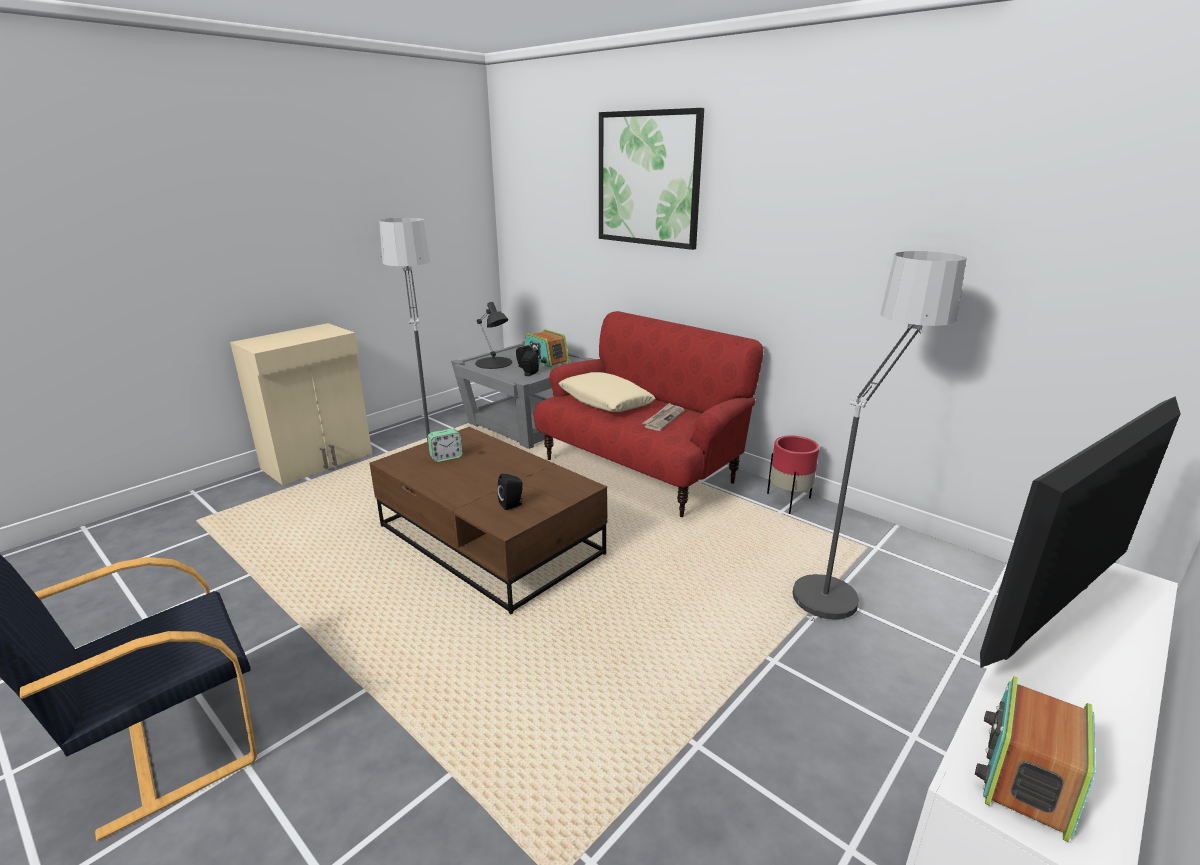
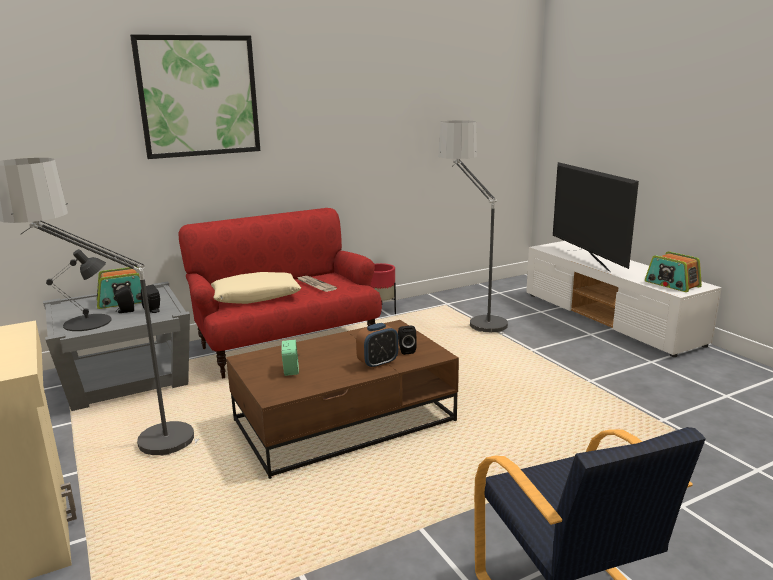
camera: 70 degrees left, 5 degrees down
(472, 495) = (378, 363): none -> alarm clock

